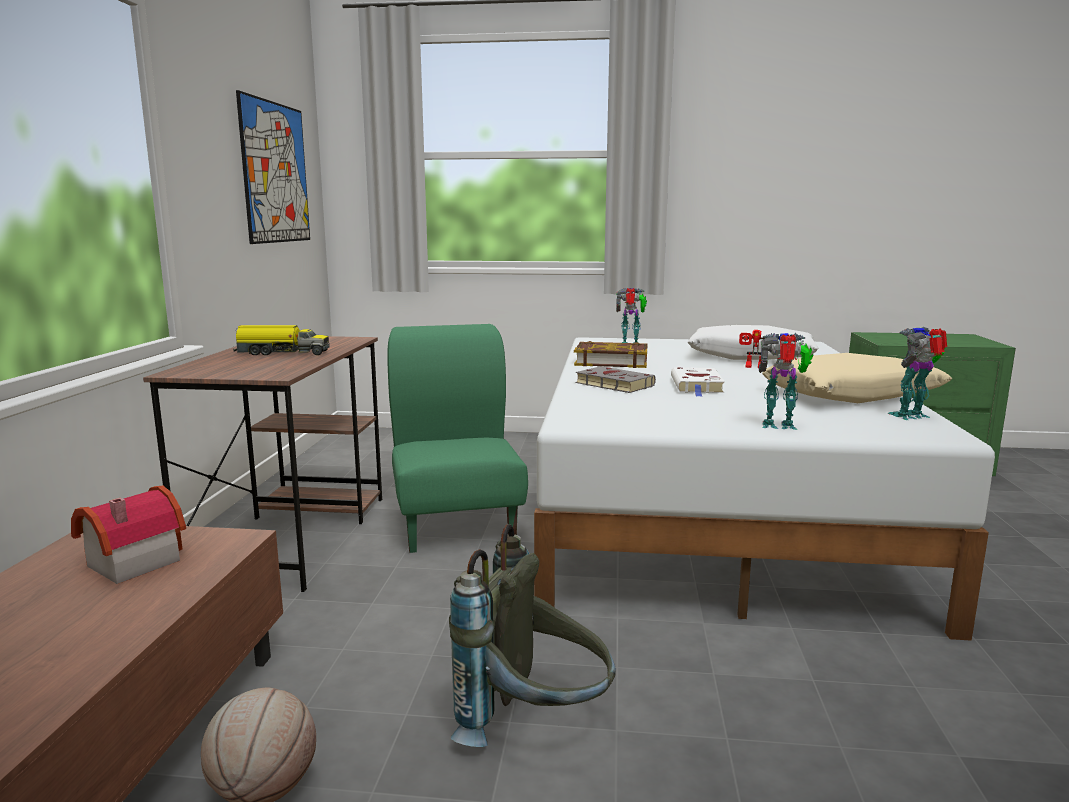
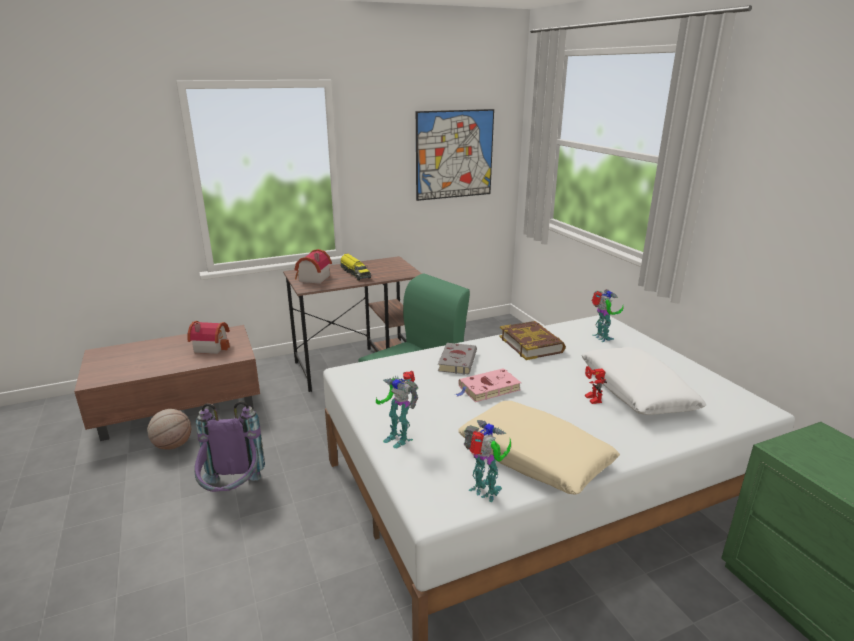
camera: 60 degrees right, 10 degrees up
(240, 369) = (312, 278): none -> toy house
(535, 726) = (233, 493): grey backpack -> purple backpack
(697, 386) = (488, 389): white book -> pink book
(780, 426) = (398, 437): toy robot -> toy robot turned 150 degrees clockwise

